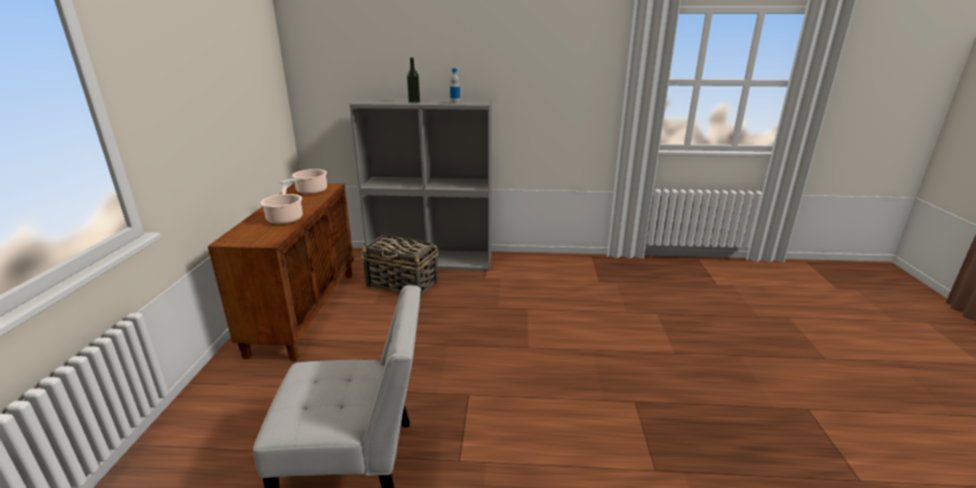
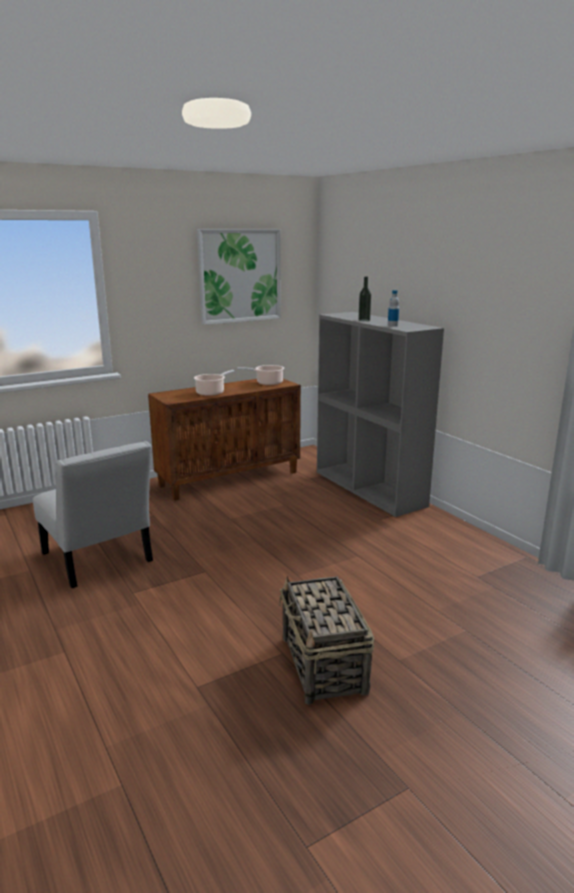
camera: 55 degrees right, 5 degrees down
(232, 69) = (240, 276): none -> picture
(403, 284) = (314, 493): basket -> basket (323, 665)

